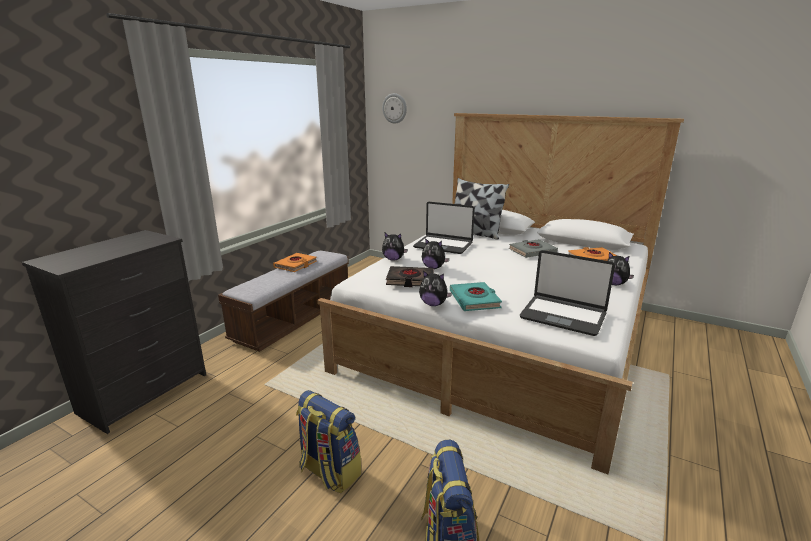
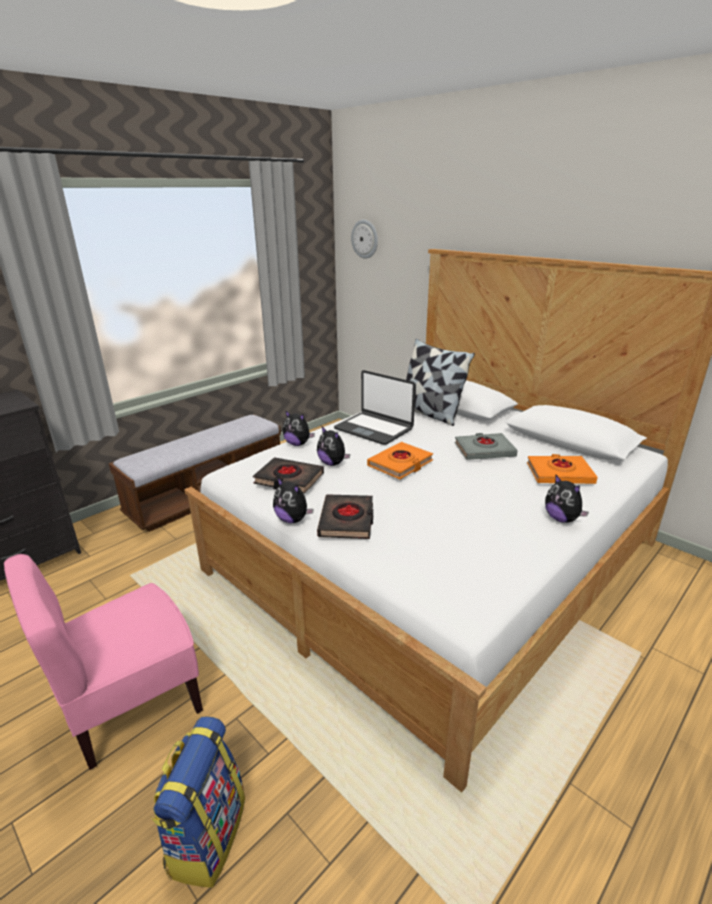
camera: 15 degrees right, 5 degrees up
(296, 265) = (210, 433): orange book -> orange book (400, 464)
(329, 472) = (132, 704): backpack -> pink chair
(474, 300) = (347, 520): turquoise book -> black book
(563, 316) = (444, 564): laptop -> none

